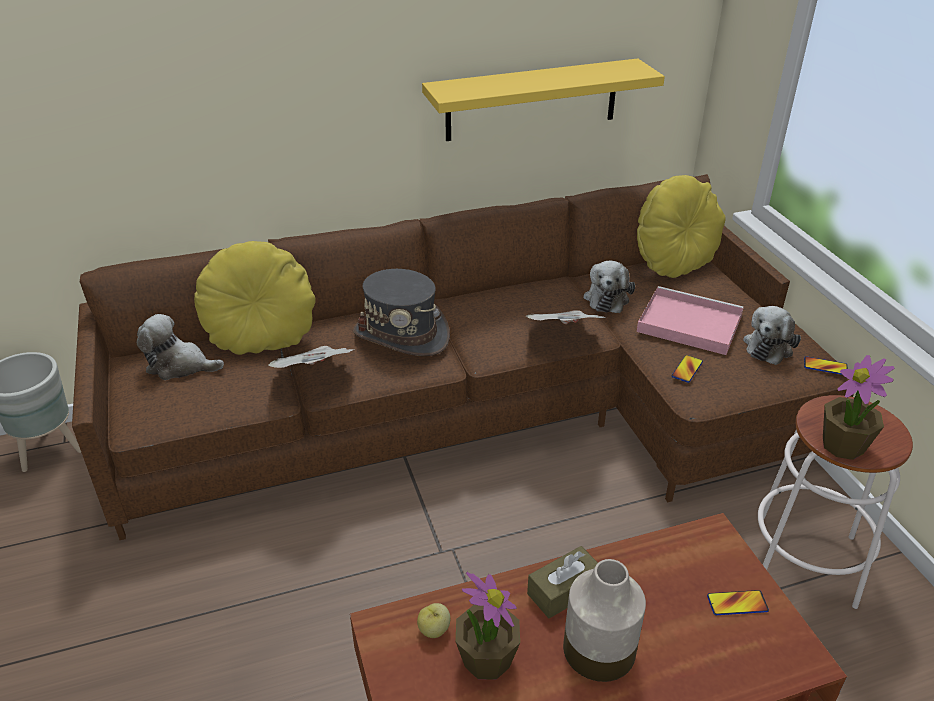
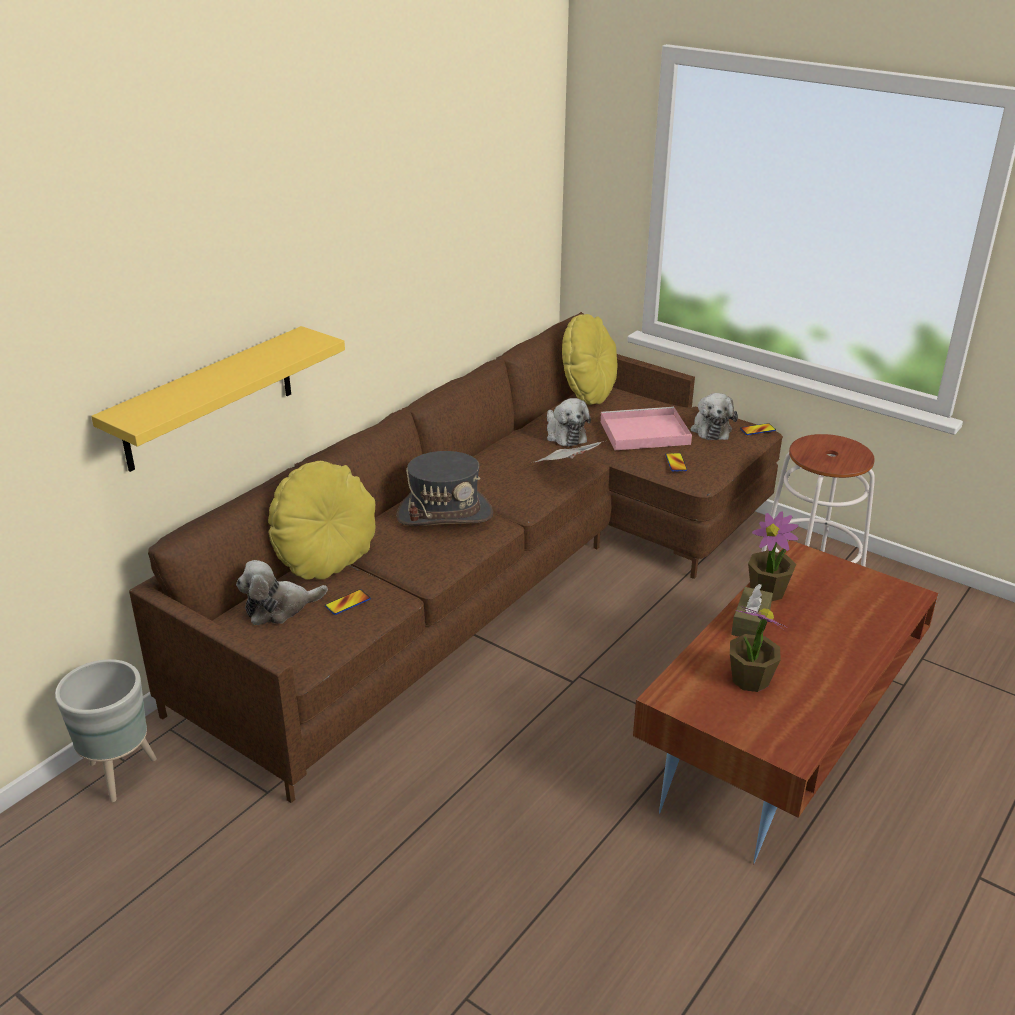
camera: 35 degrees left, 5 degrees down
(314, 374) = (409, 568): newspaper -> none
(434, 630) = (701, 681): apple -> none
(532, 100) = (457, 277): yellow shelf -> yellow shelf (209, 399)
(599, 649) = (805, 642): beige vase -> none
(737, 603) = (850, 584): phone -> phone (348, 603)
(843, 446) = (836, 464): potted plant -> potted plant (768, 591)

